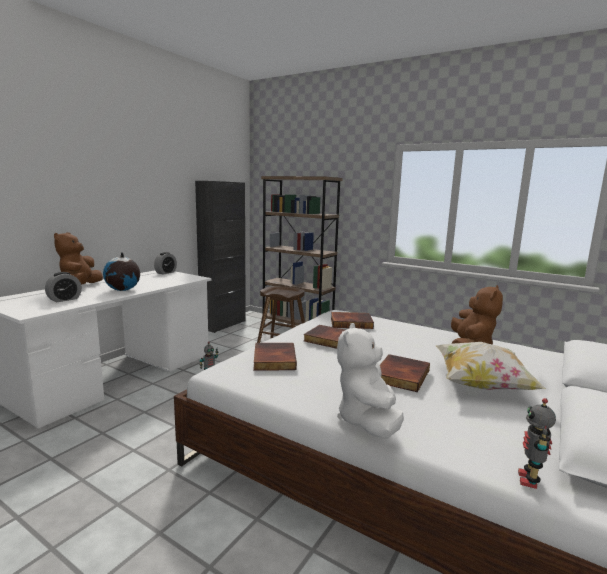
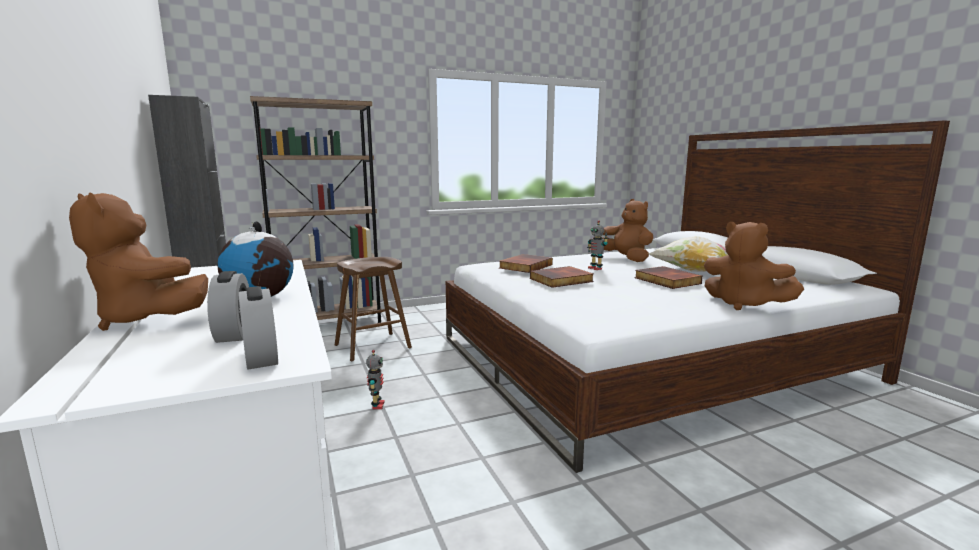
camera: 55 degrees left, 0 degrees up
(166, 273) = (197, 270): alarm clock -> alarm clock (261, 358)
(273, 359) = (589, 304): book -> none
(368, 421) = (744, 304): white plush toy -> brown plush toy
(529, 480) = (833, 292): toy robot -> toy robot (595, 268)

